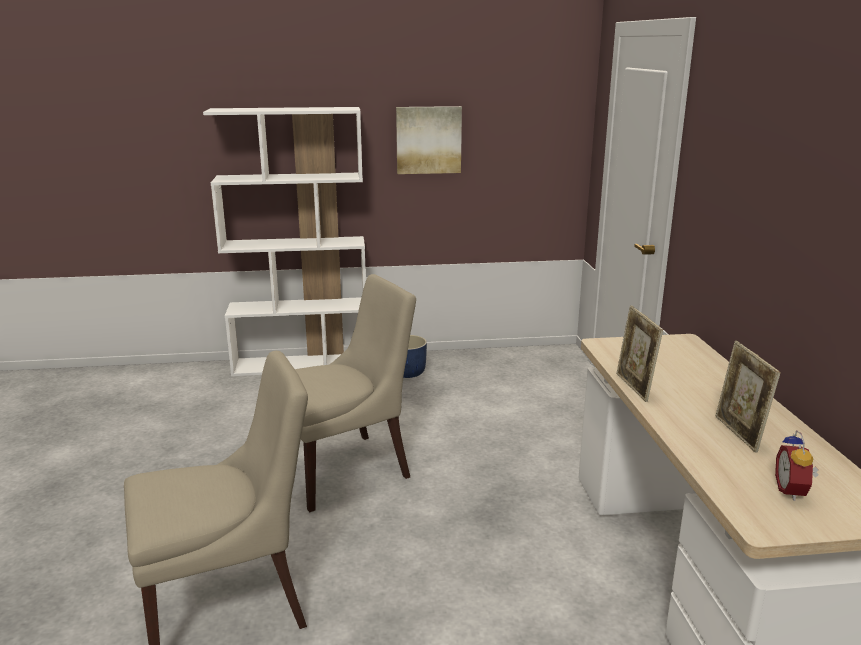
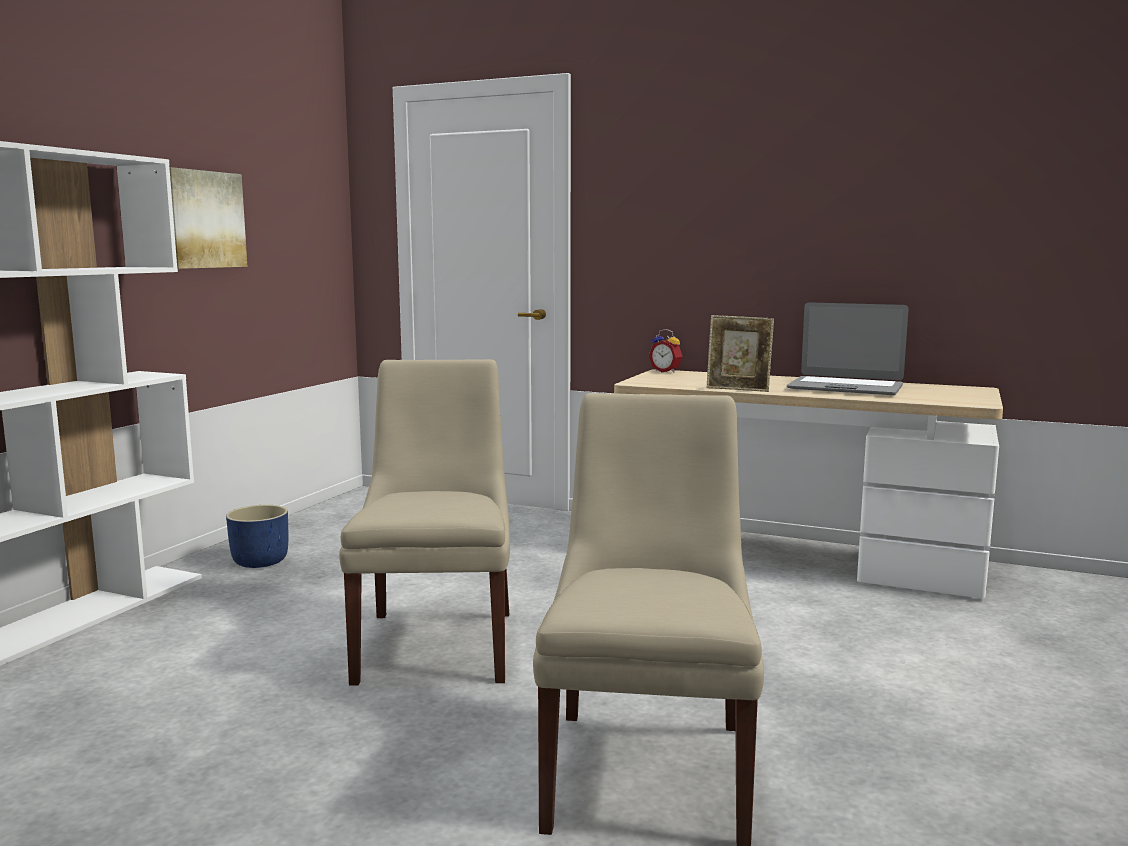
camera: 60 degrees left, 10 degrees down
(739, 434) = (845, 388): picture frame -> laptop
(793, 491) = (936, 393): alarm clock -> alarm clock (666, 371)

